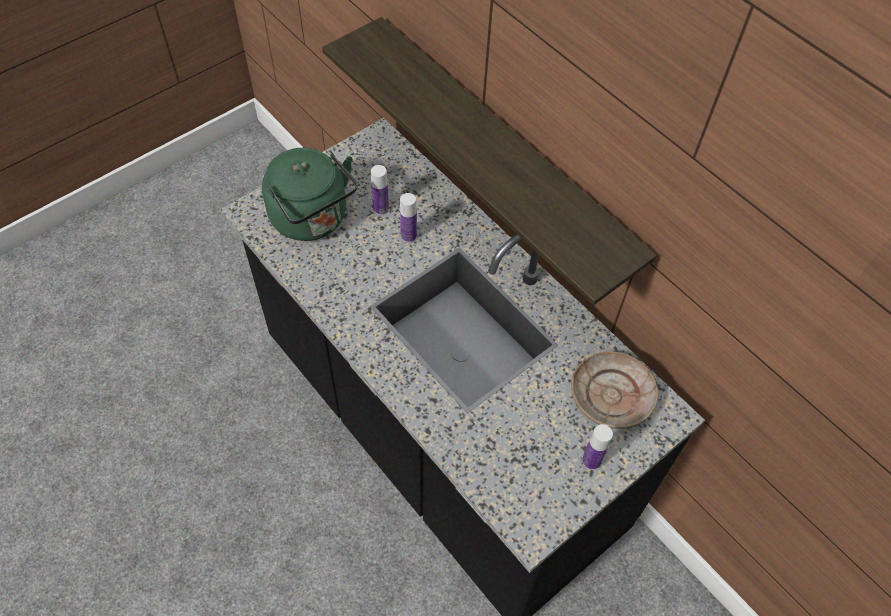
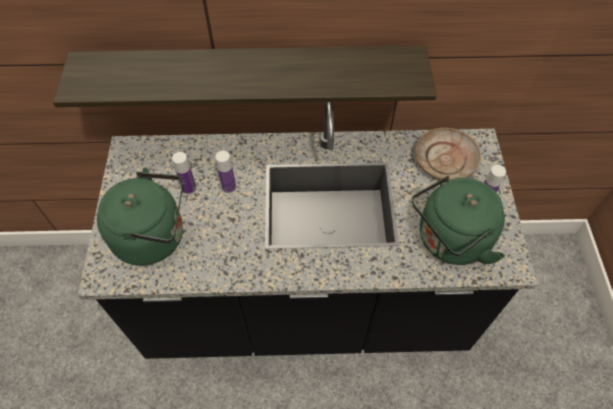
camera: 50 degrees left, 0 degrees up
(511, 456) = (449, 241): none -> green kettle

